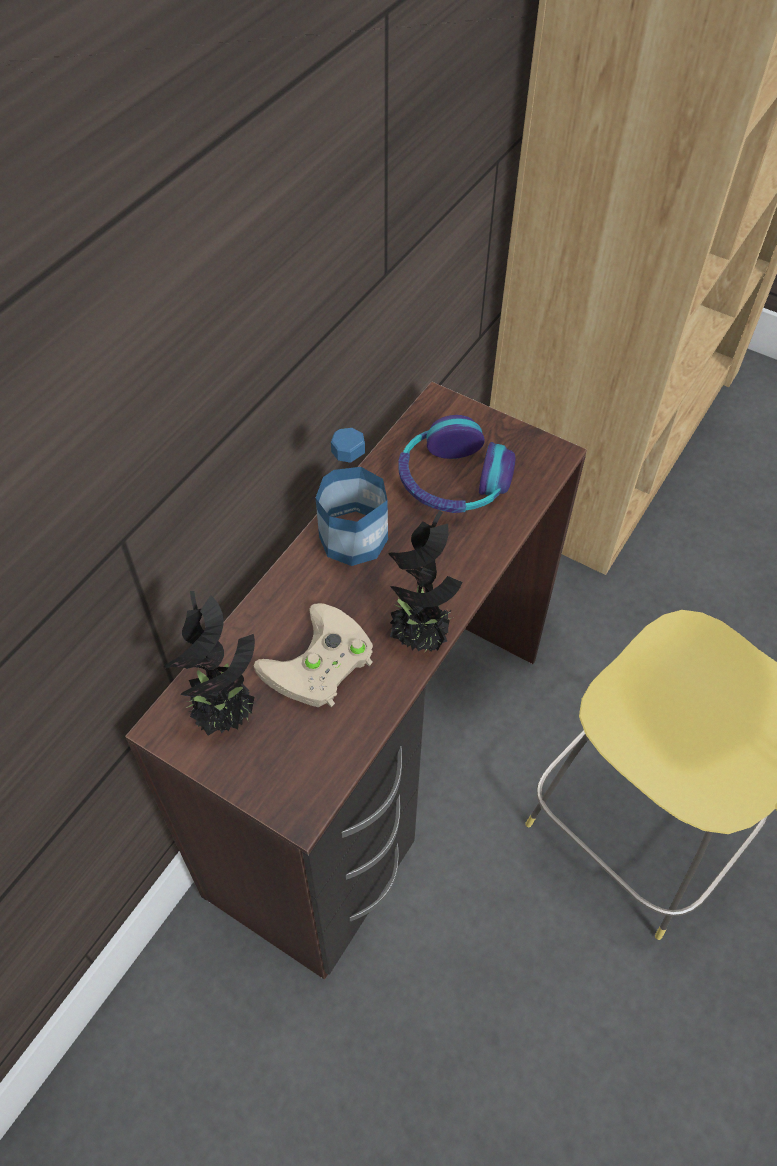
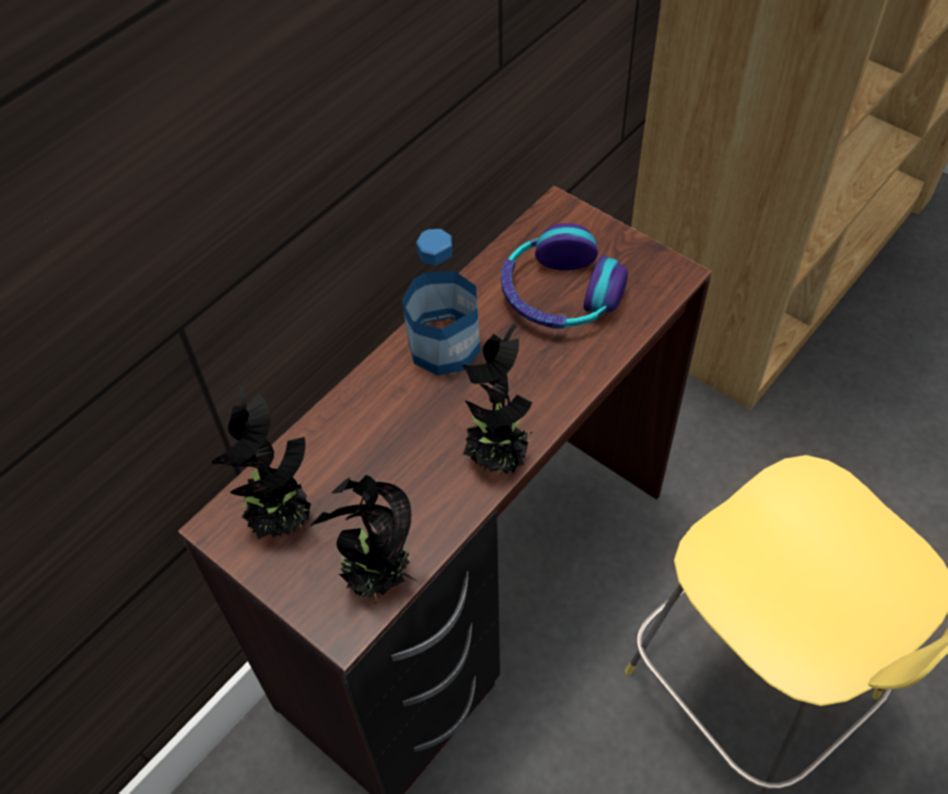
camera: 10 degrees right, 0 degrees up
(319, 666) = (386, 478): beige game controller -> none
(324, 763) = (376, 580): none -> potted plant

